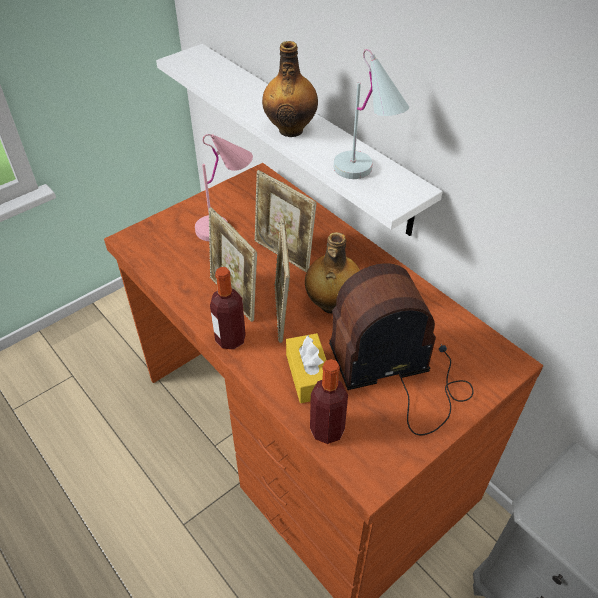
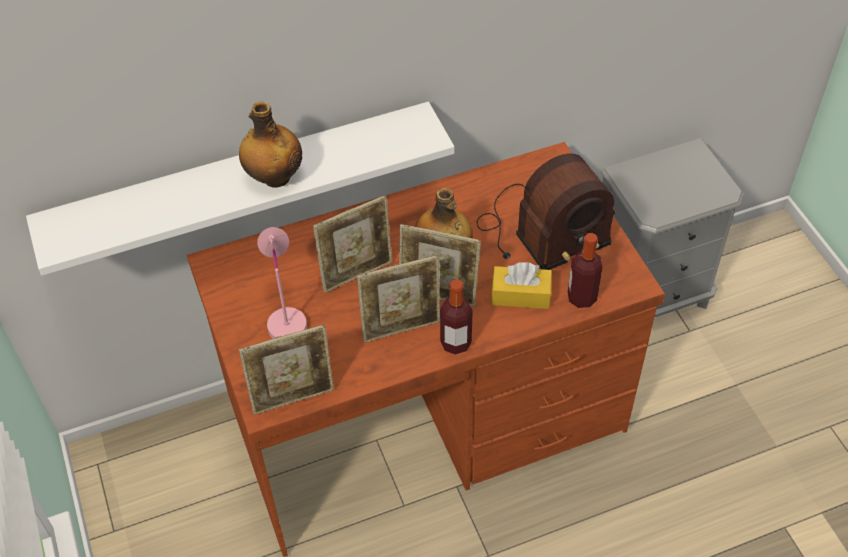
camera: 70 degrees left, 5 degrees up
(142, 252) = (293, 398): none -> picture frame
(365, 175) = (382, 144): white table lamp -> none
(400, 373) = (540, 232): radio -> radio turned 120 degrees counterclockwise

